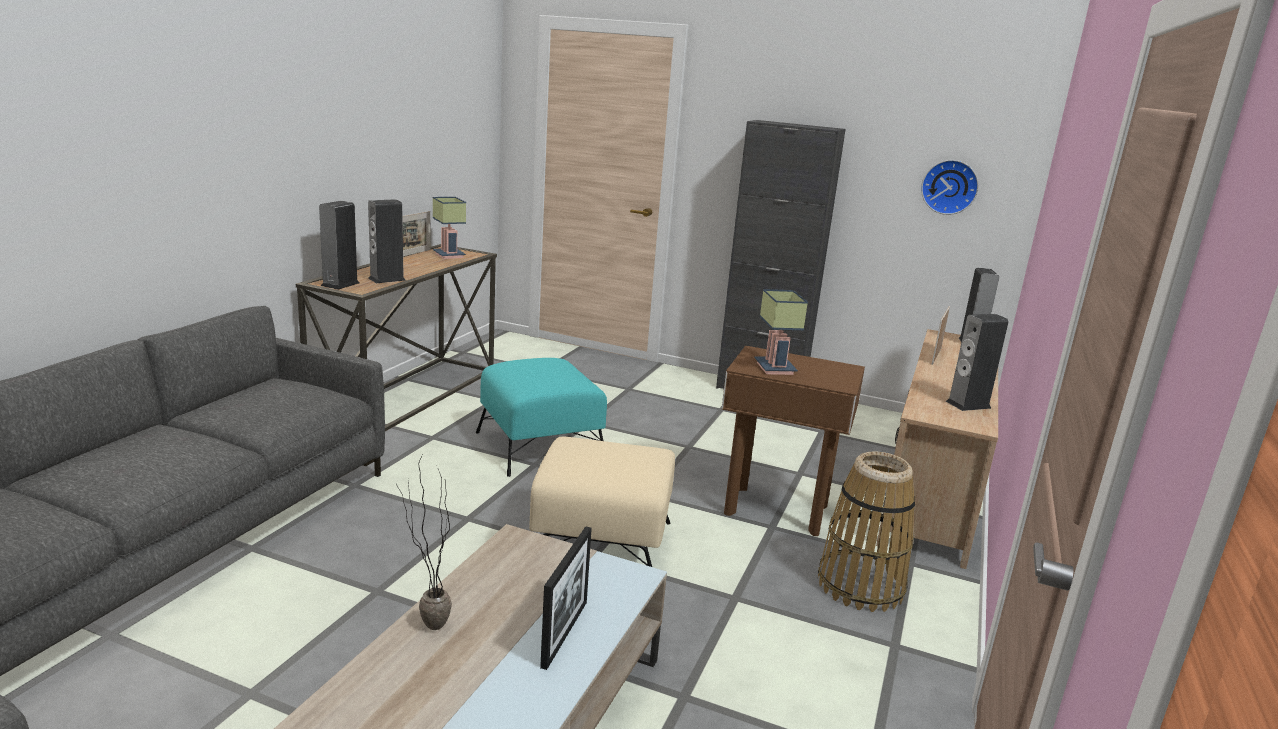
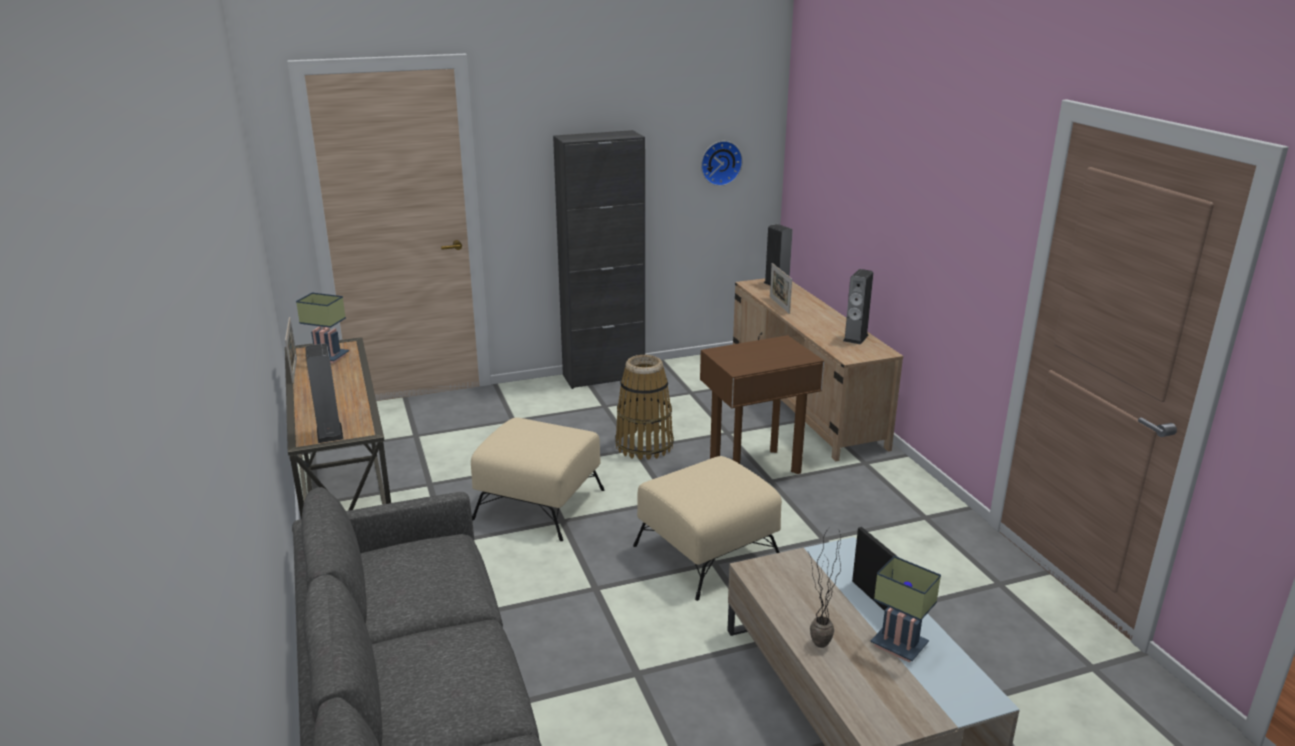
camera: 40 degrees left, 5 degrees up
(387, 279) = (352, 408): speaker -> none
(540, 446) = (540, 504): turquoise ottoman -> beige ottoman
(777, 369) = (755, 361): table lamp -> table lamp (901, 645)
(860, 586) = (865, 492): basket -> basket (644, 445)

